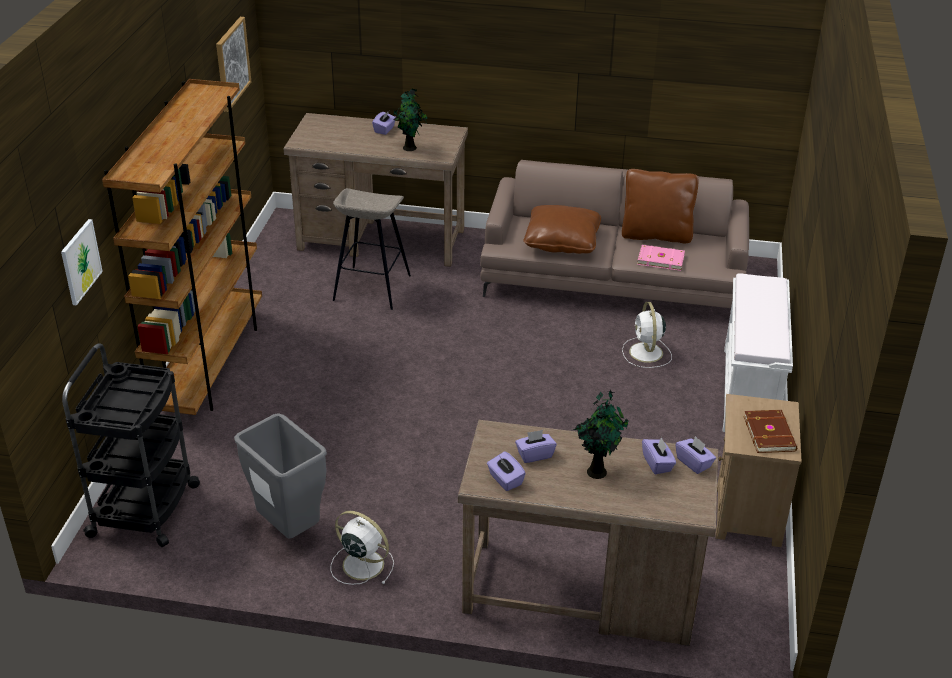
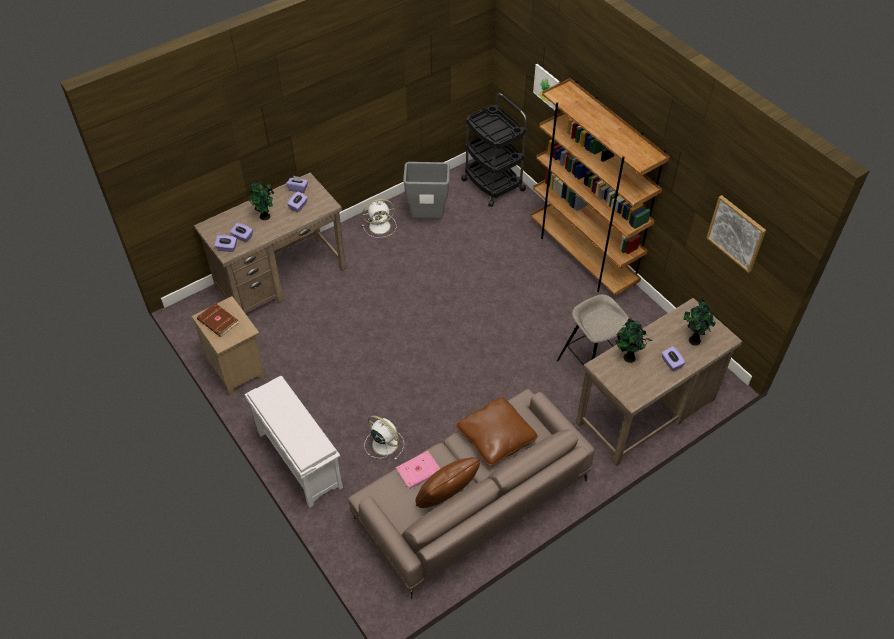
camera: 135 degrees right, 15 degrees up
(340, 130) = (693, 340): none -> potted plant

